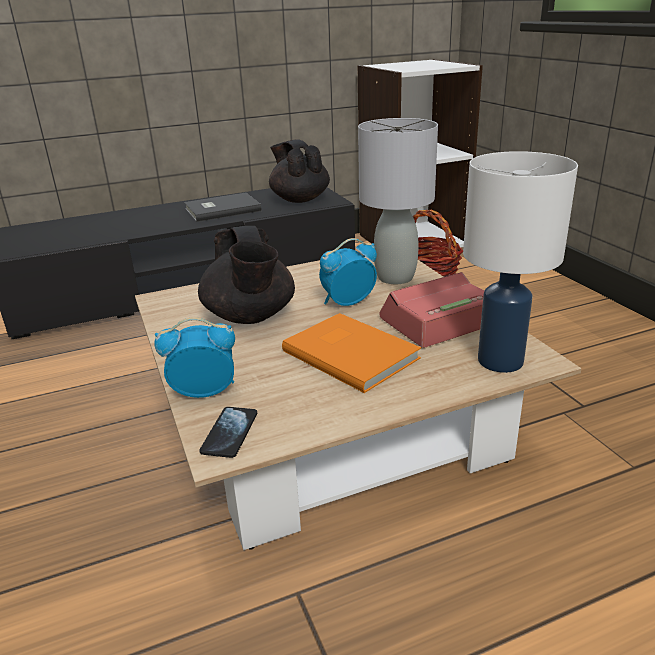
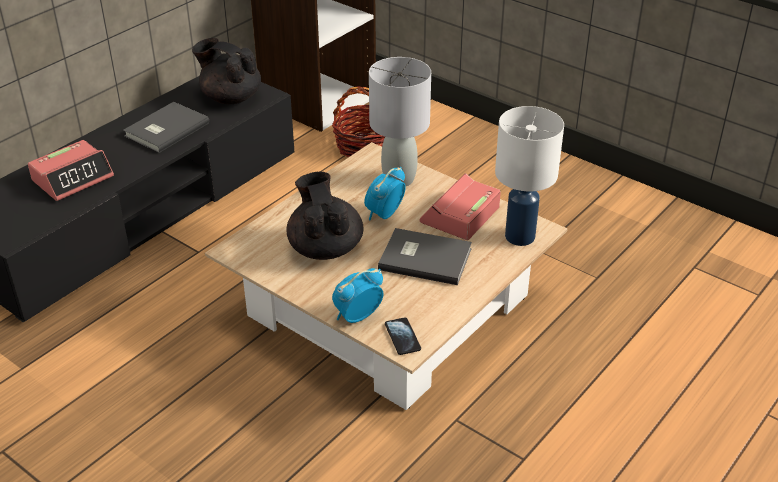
camera: 30 degrees left, 10 degrees up
(110, 226) = (73, 178): none -> alarm clock
(250, 317) = (325, 247): black teapot -> black teapot turned 150 degrees counterclockwise
(351, 352) = (424, 257): orange book -> grey book

